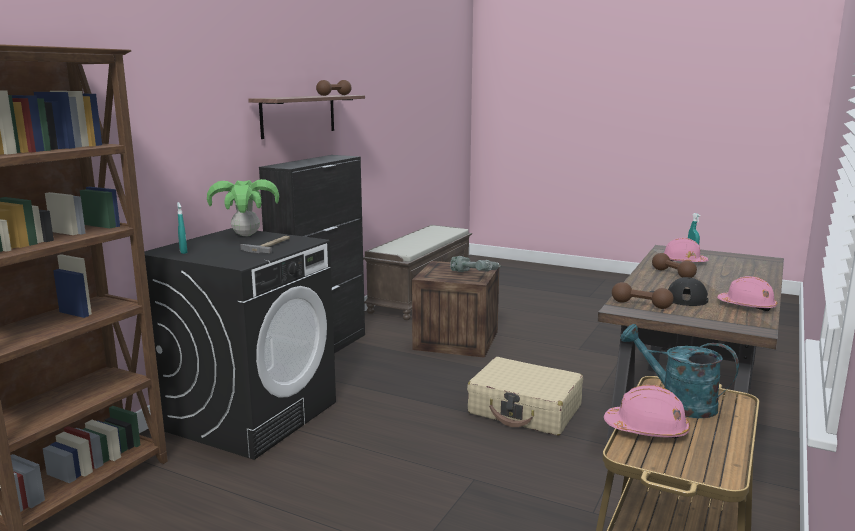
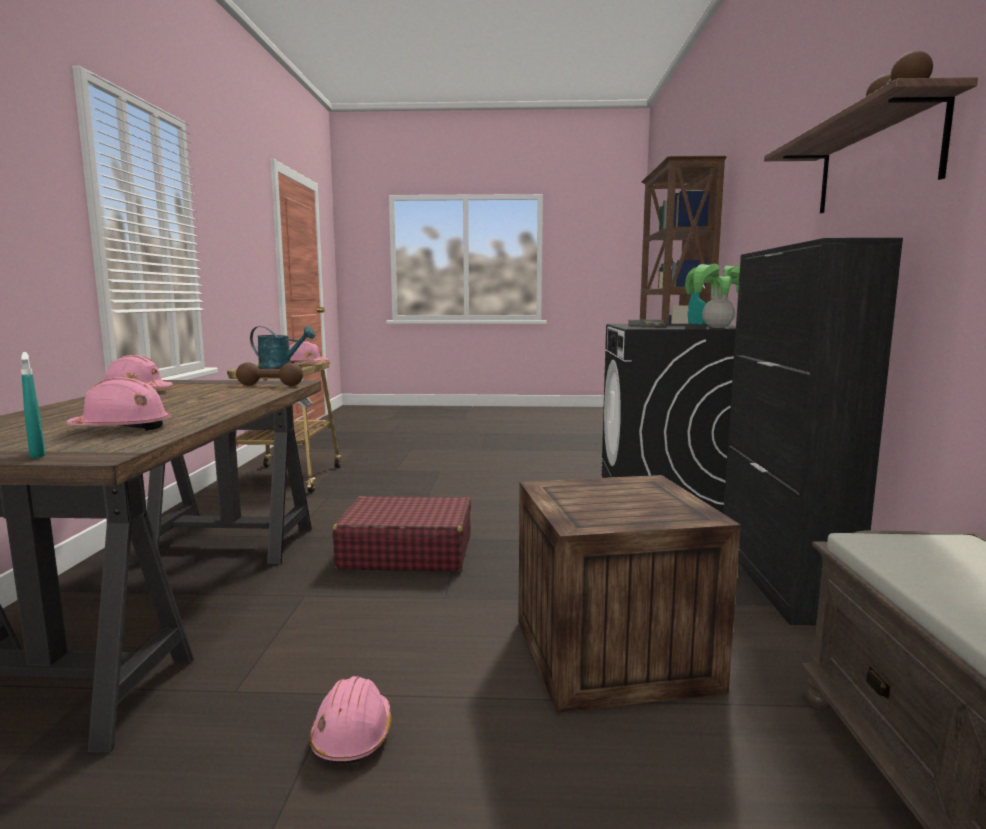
camera: 155 degrees right, 5 degrees down
(475, 274) = (571, 499): power drill -> none
(525, 410) = (406, 552): beige suitcase -> red suitcase
(572, 338) = (353, 735): none -> pink hard hat
(673, 274) = (181, 411): brown dumbbell -> none
(677, 299) = (218, 391): black cap -> none

